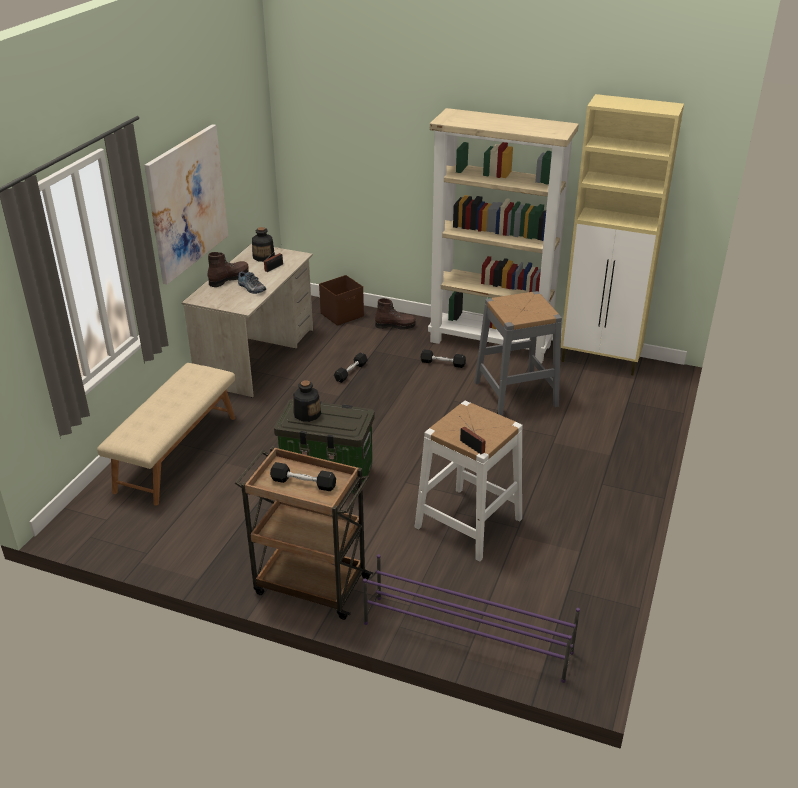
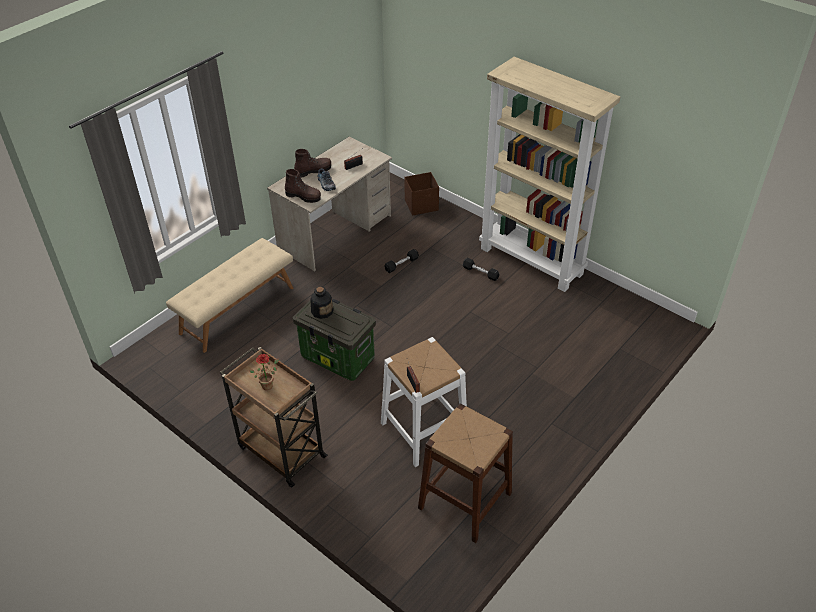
camera: 20 degrees right, 10 degrees up
(187, 202) = (279, 109): picture -> none
(264, 257) = (351, 153): bottle -> none
(303, 483) = (268, 384): black dumbbell -> potted plant
(395, 325) = (460, 226): brown boot -> brown boot (303, 196)
(466, 637) = (371, 529): purple shoe rack -> none
(516, 394) = (526, 317): grey stool -> none
(555, 580) = (465, 500): none -> brown stool
(601, 361) = (619, 301): beige cabinet -> none

